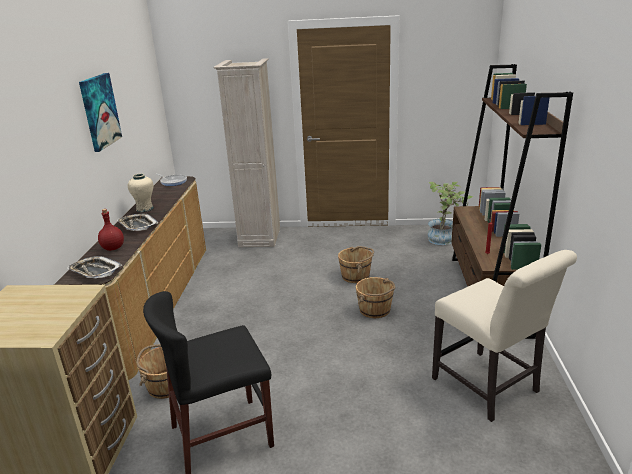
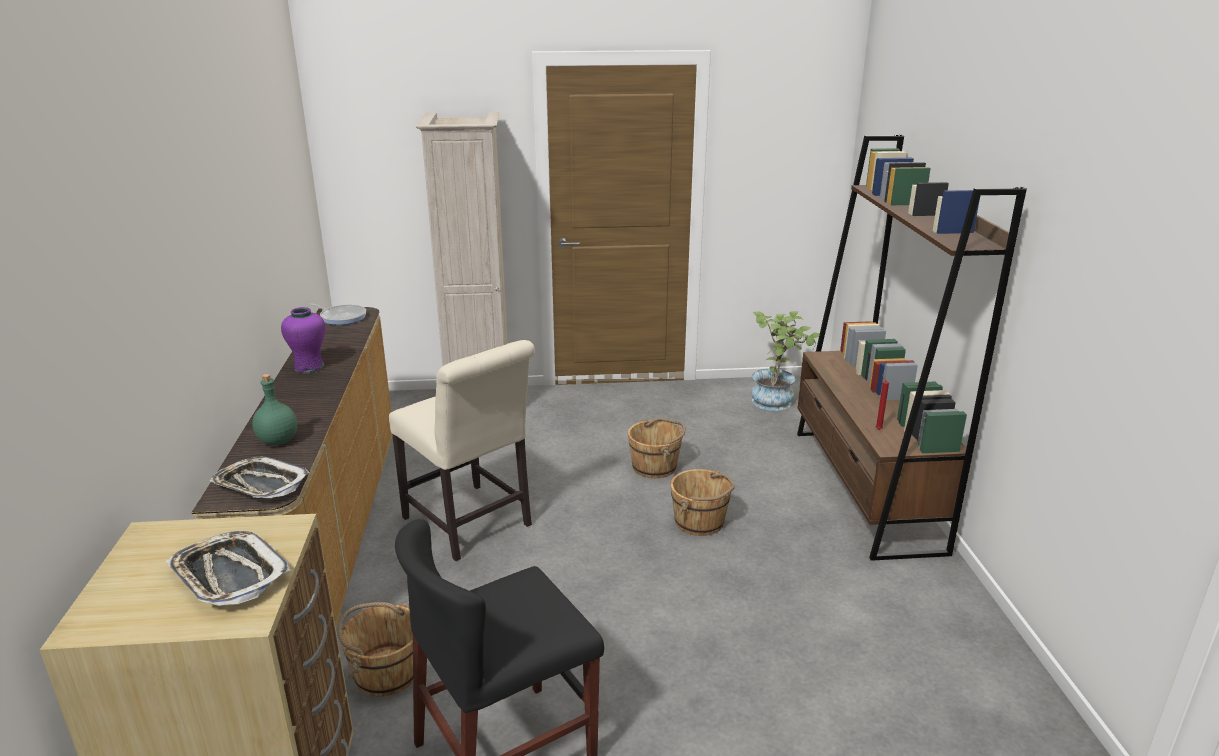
camera: 10 degrees left, 0 degrees up
(99, 111) = (238, 203): picture -> none
(113, 248) = (278, 440): red bottle -> green bottle
(137, 225) = (307, 398): tray -> tray (229, 575)
(144, 209) = (309, 367): beige vase -> purple vase
(489, 389) = (906, 641): beige chair -> beige chair (471, 526)

